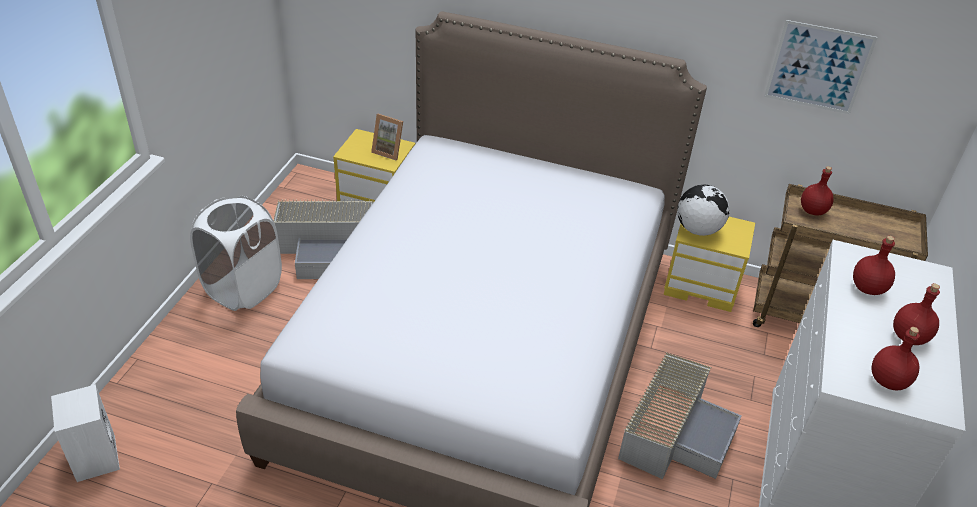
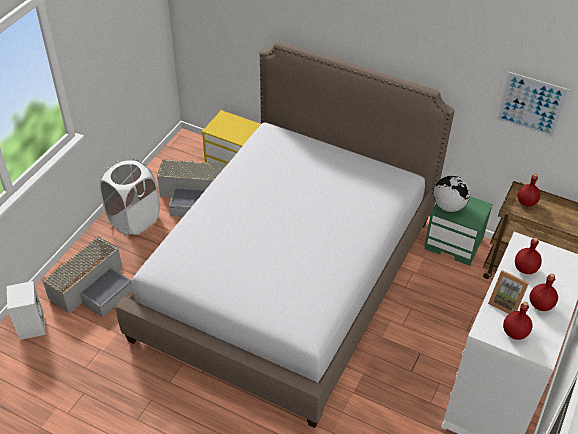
camera: 10 degrees right, 5 degrees up
(389, 151) = (241, 129): picture frame -> picture frame (505, 302)
(675, 432) = (407, 347): grey storage box -> grey storage box (93, 287)
(702, 285) = (454, 244): yellow nightstand -> green nightstand

